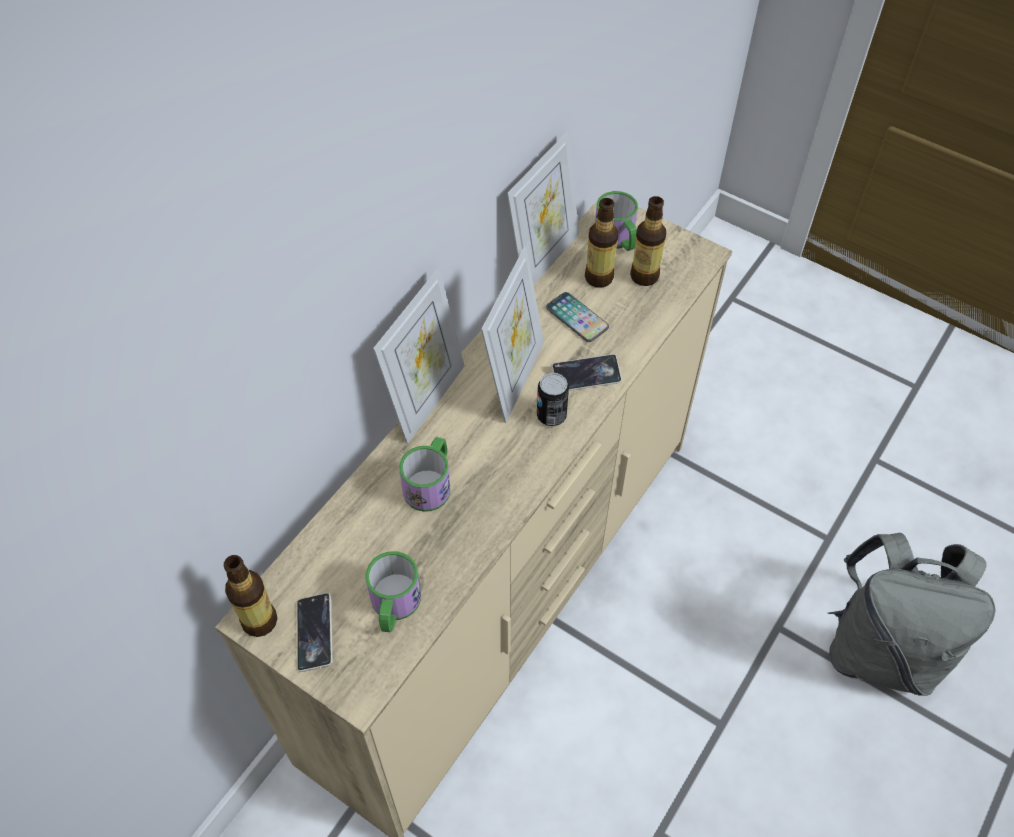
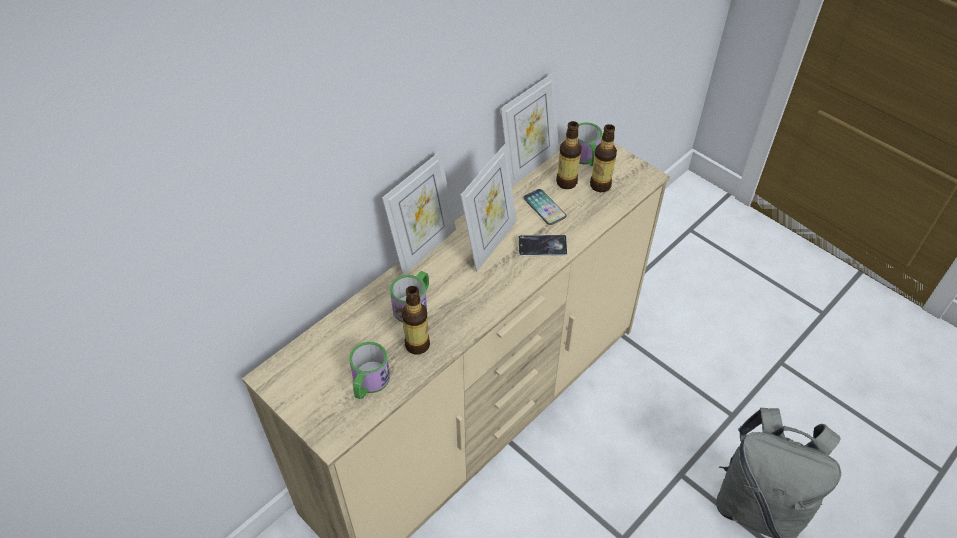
camera: 10 degrees right, 5 degrees down
(259, 621) = (273, 378): bottle -> bottle (417, 345)
(315, 634) = (309, 393): phone -> none
(551, 416) = (510, 271): can -> none

